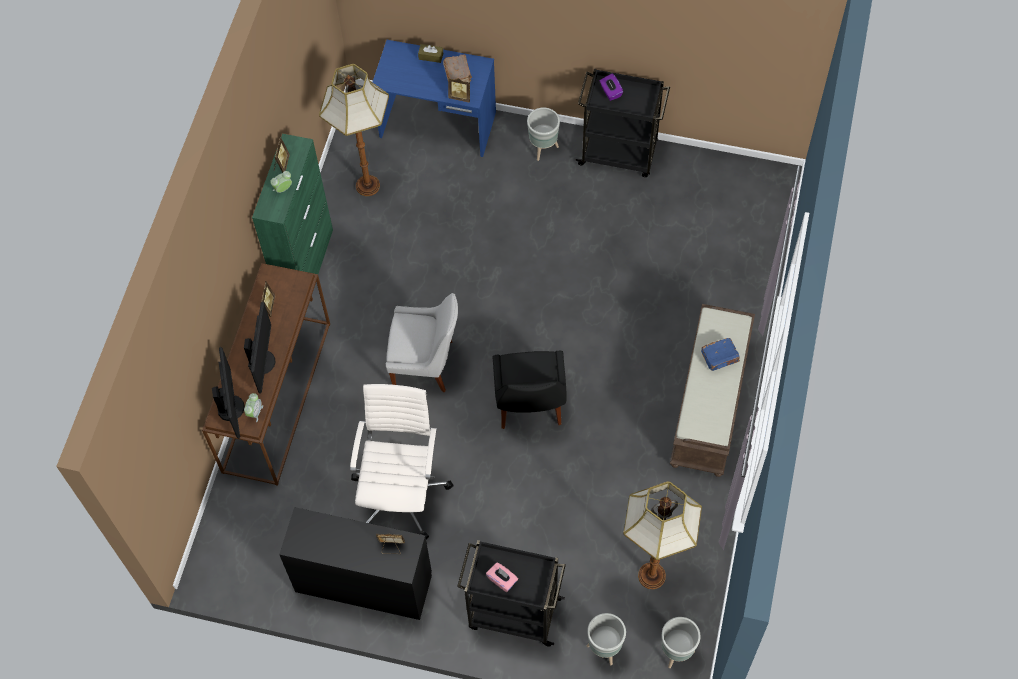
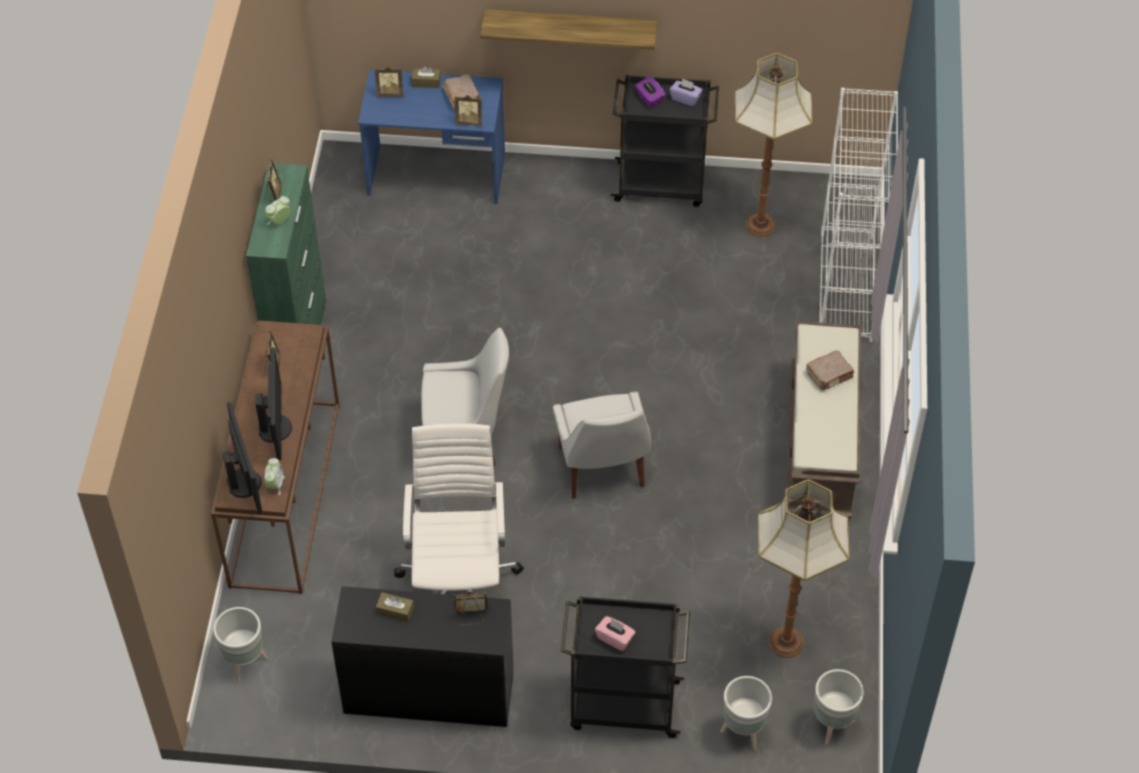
camera: 10 degrees left, 10 degrees down
(333, 534) = (395, 611): none -> brown tissue box
(369, 186) = (362, 248): floor lamp -> floor lamp (761, 225)
(400, 63) = (390, 93): none -> picture frame
(529, 406) = (602, 470): black chair -> white chair
(543, 148) = (569, 187): grey planter -> grey planter (245, 662)
(549, 29) = (570, 28): none -> shelf
(640, 95) = (685, 98): none -> purple tissue box
(720, 357) = (829, 375): blue book -> brown book
(755, 265) = (846, 287): none -> white bookcase

